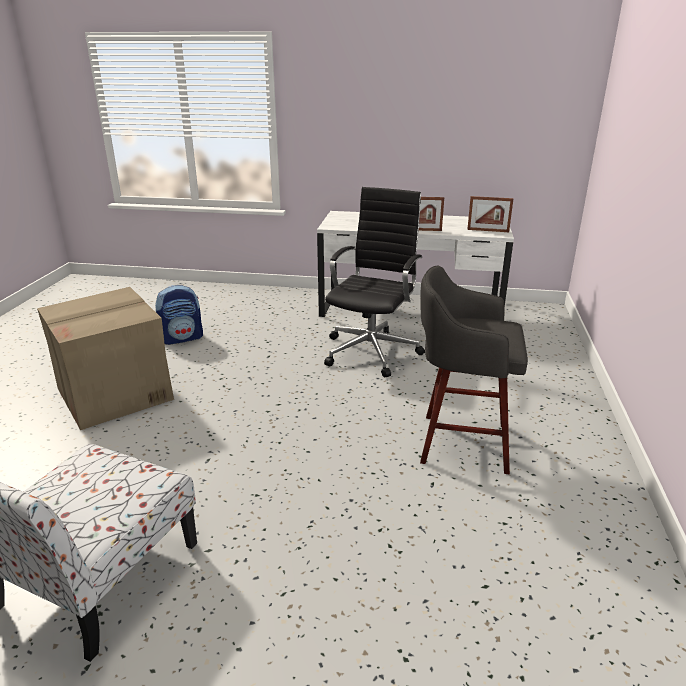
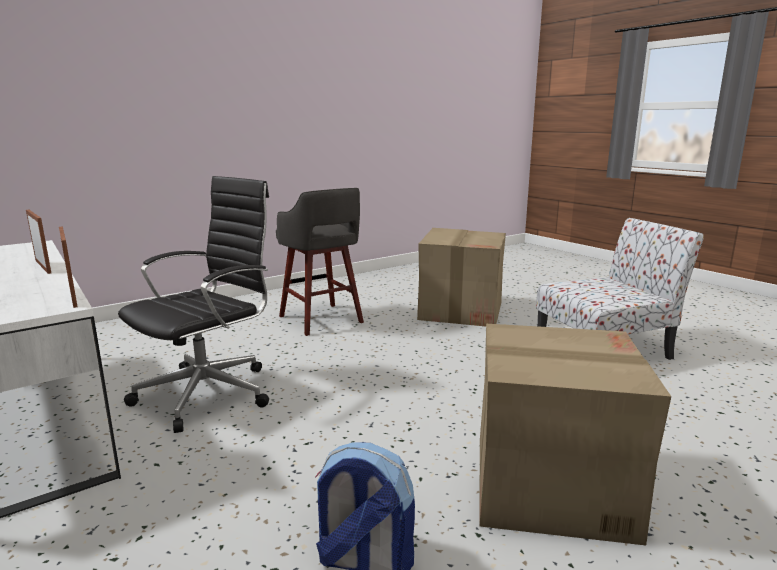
camera: 135 degrees left, 10 degrees down
(360, 568) = (461, 310): none -> cardboard box
(372, 350) = (210, 392): black office chair -> black office chair turned 150 degrees clockwise
(488, 230) = (20, 249): picture frame -> picture frame (73, 296)

